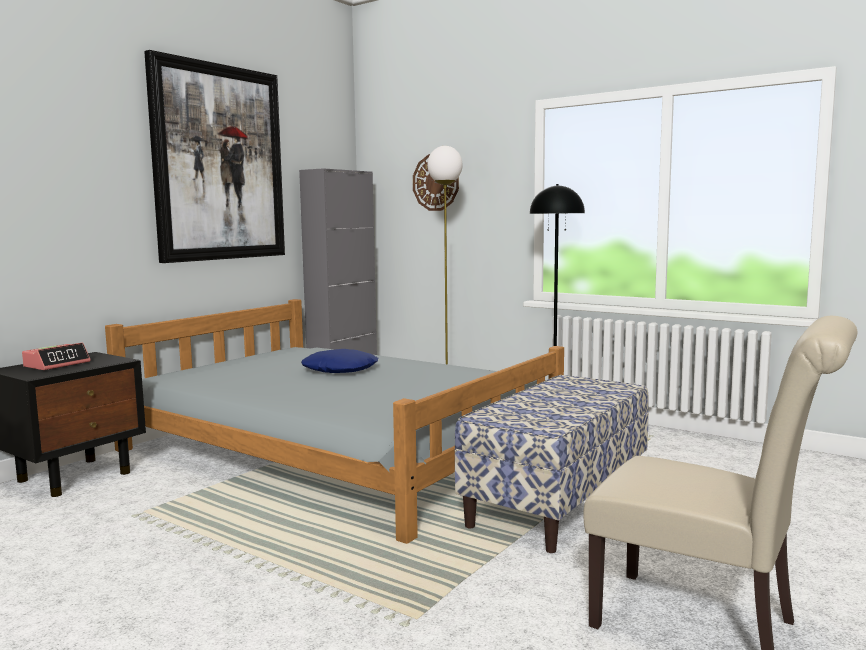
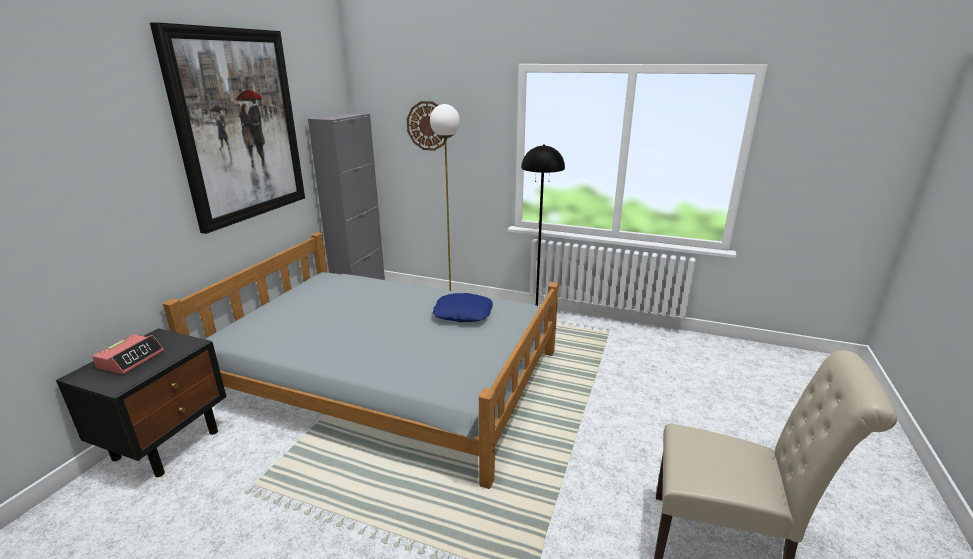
camera: 15 degrees left, 15 degrees up
(340, 369) = (381, 311): blue pillow -> blue pillow (463, 313)
(557, 501) = (575, 416): bench -> none

